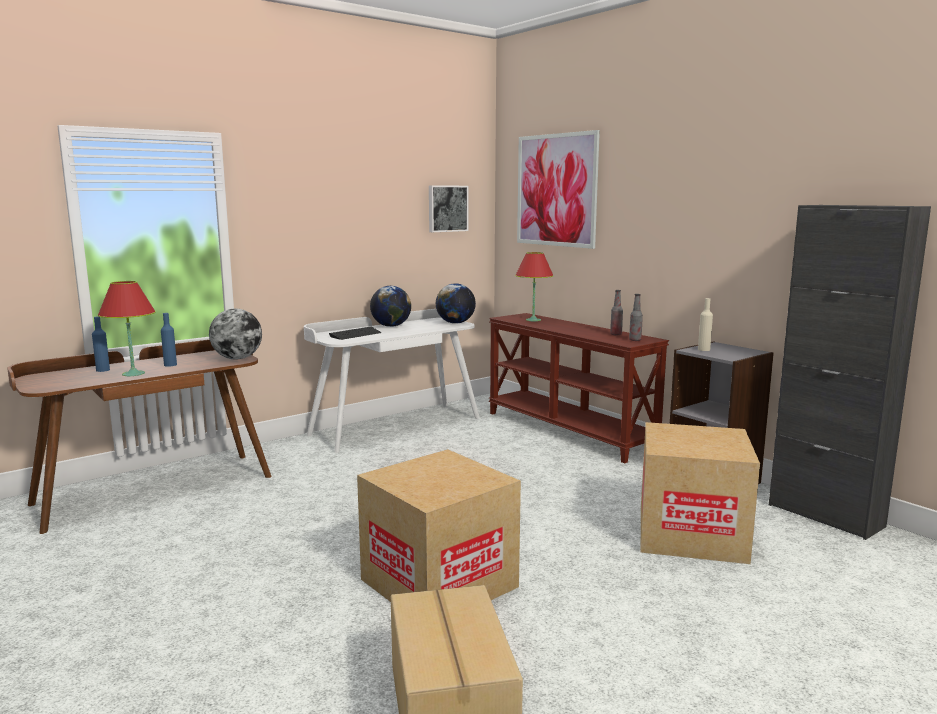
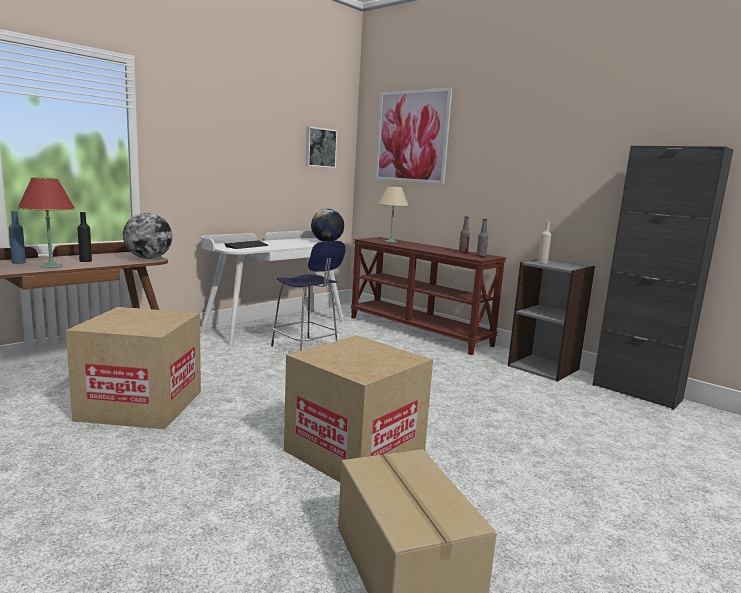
camera: 10 degrees left, 0 degrees up
(170, 365) = (85, 261): blue bottle -> black bottle
(391, 326) = (274, 241): globe -> none
(422, 455) = (306, 348): none -> blue stool
(533, 320) = (391, 241): red table lamp -> beige table lamp
(691, 534) = (545, 408): cardboard box -> cardboard box (141, 405)

